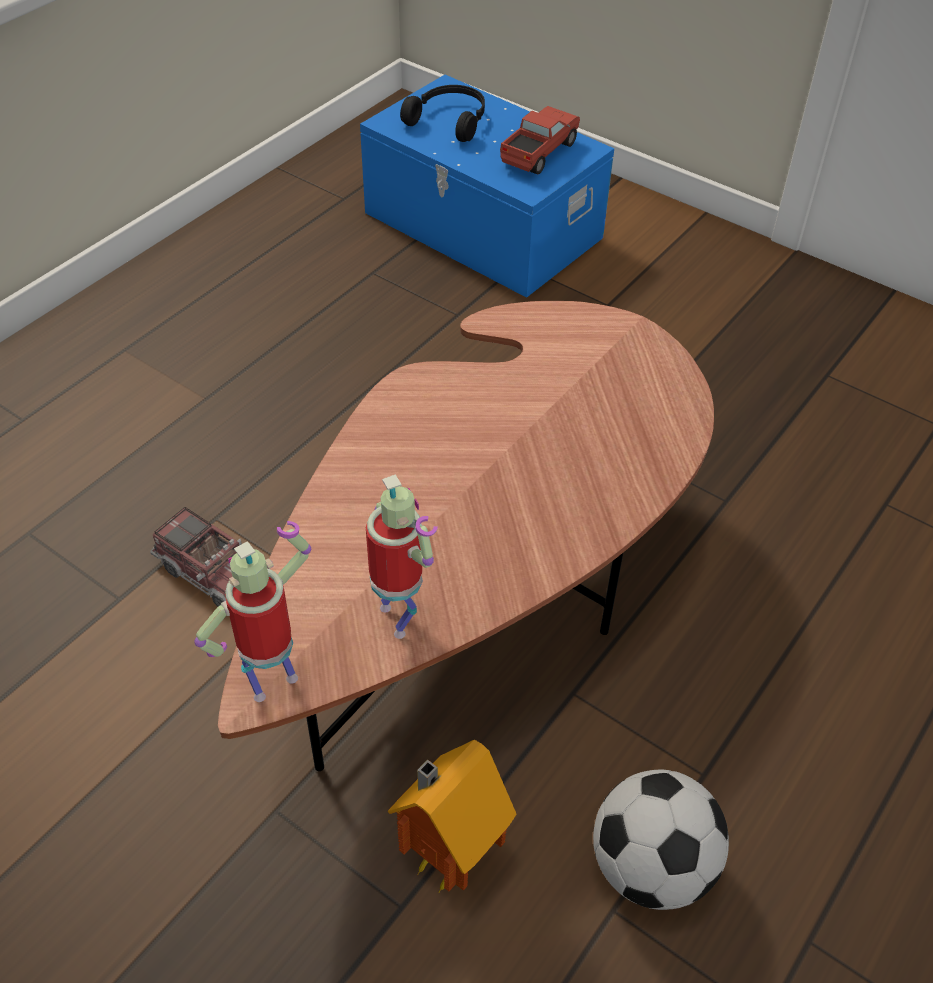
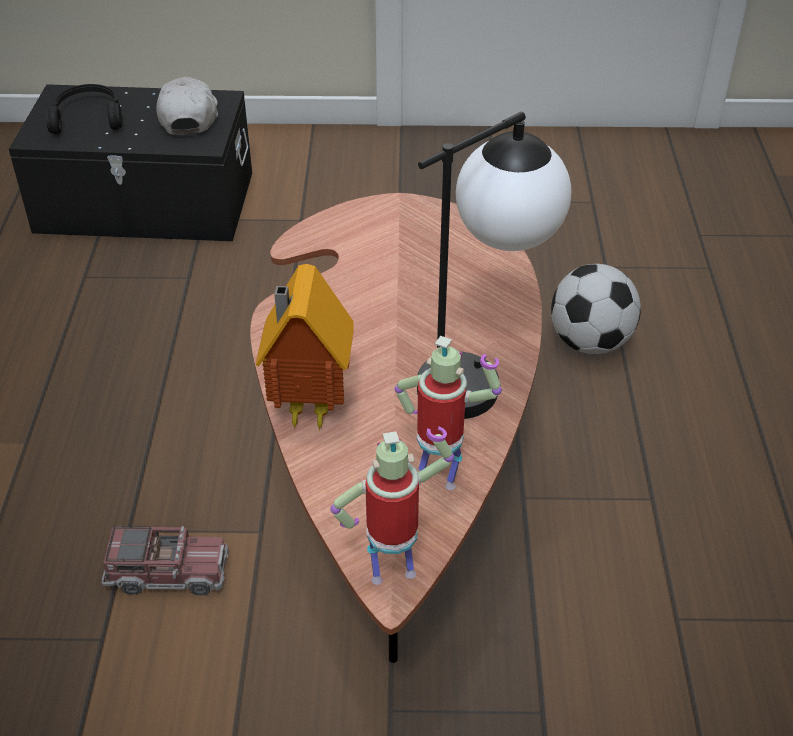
camera: 35 degrees left, 5 degrees down
(273, 681) = (393, 571): toy robot -> toy robot turned 60 degrees clockwise
(446, 855) = (540, 657): toy house -> toy house (306, 408)
(481, 227) = (146, 203): blue storage box -> black storage box
(538, 541) = (481, 374): none -> table lamp
(539, 154) = (189, 116): toy truck -> white cap
(650, 868) = (674, 577): football -> football (590, 343)

